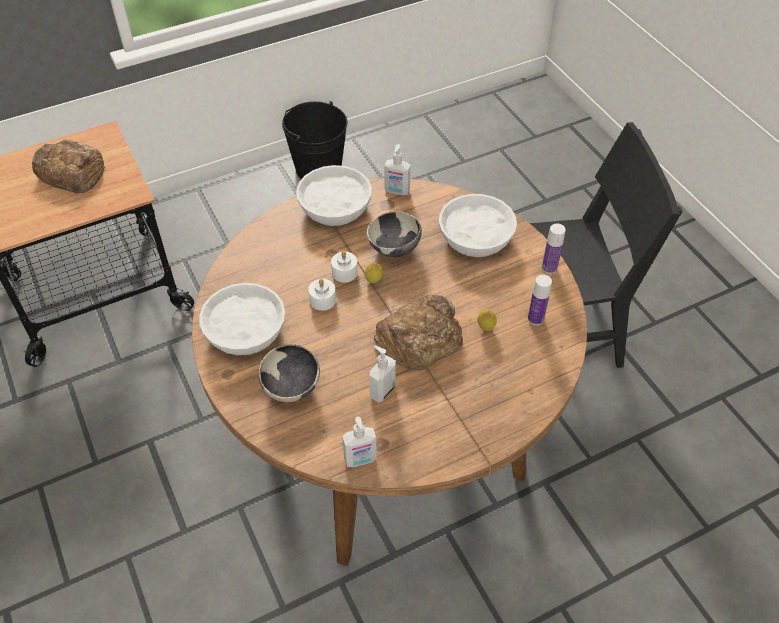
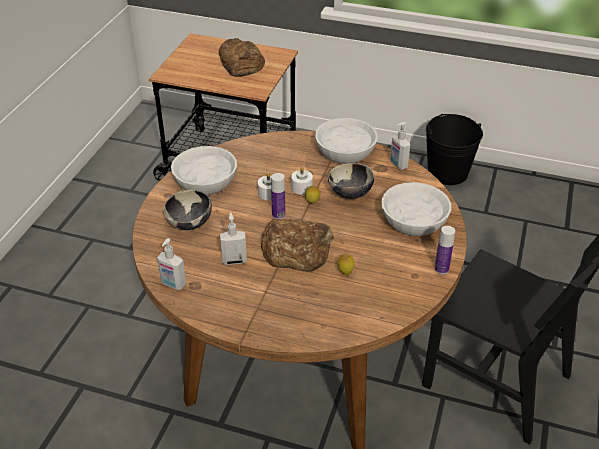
camera: 45 degrees right, 10 degrees down
(535, 319) = (387, 290): bottle -> bottle (278, 215)

